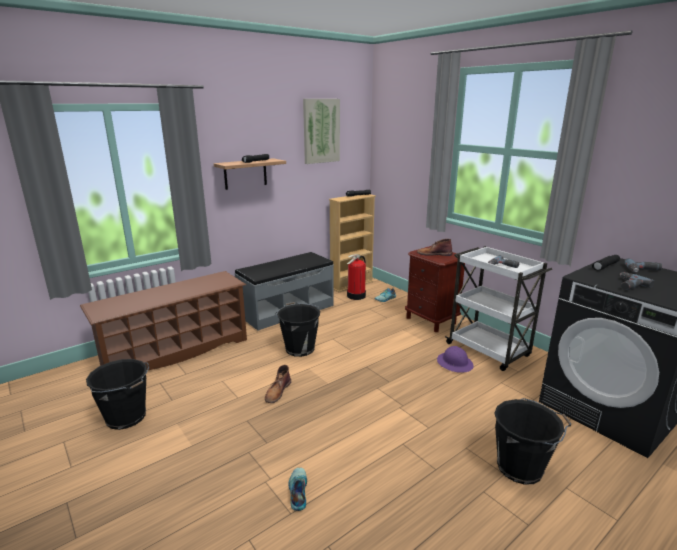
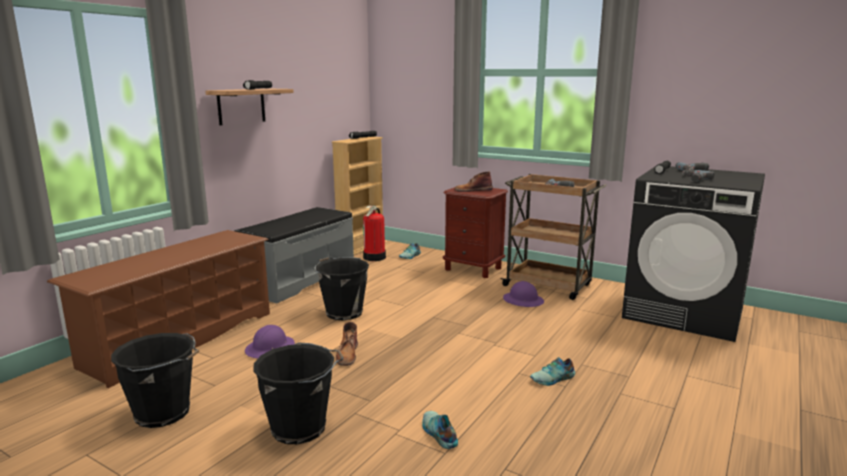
camera: 20 degrees left, 5 degrees down
(227, 373) = (270, 348): none -> purple hard hat
(321, 131) = (319, 59): picture -> none
(429, 458) = (553, 379): none -> shoe
(489, 350) = (548, 286): white cart -> brown cart
(521, 468) = (640, 369): black bucket -> black bucket (301, 427)

